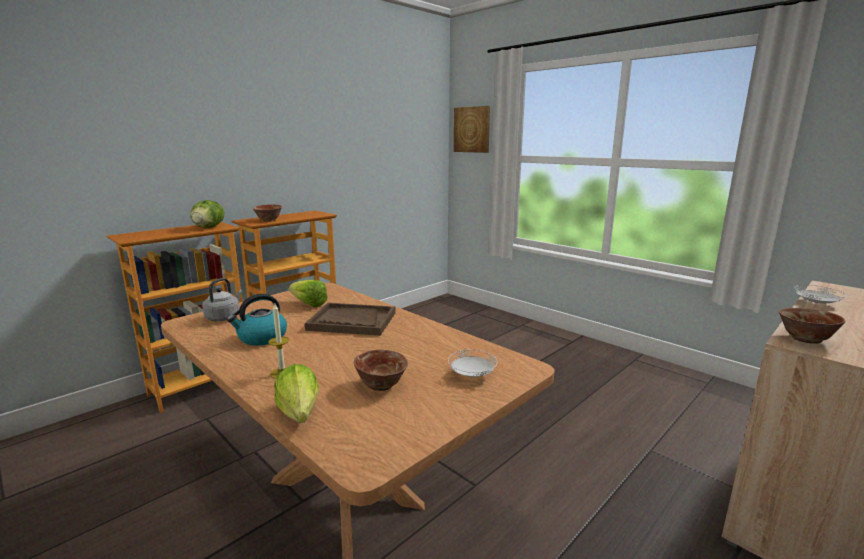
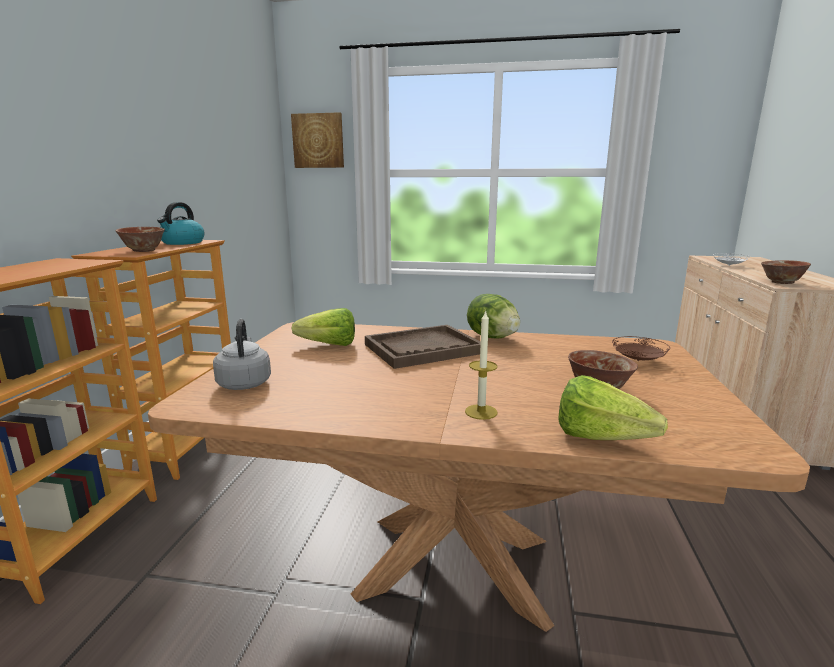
camera: 35 degrees left, 0 degrees up
(208, 228) = (64, 264): lettuce -> lettuce (492, 337)
(261, 338) = (361, 389): kettle -> kettle (182, 243)
(471, 375) = (638, 361): white plate -> brown plate

